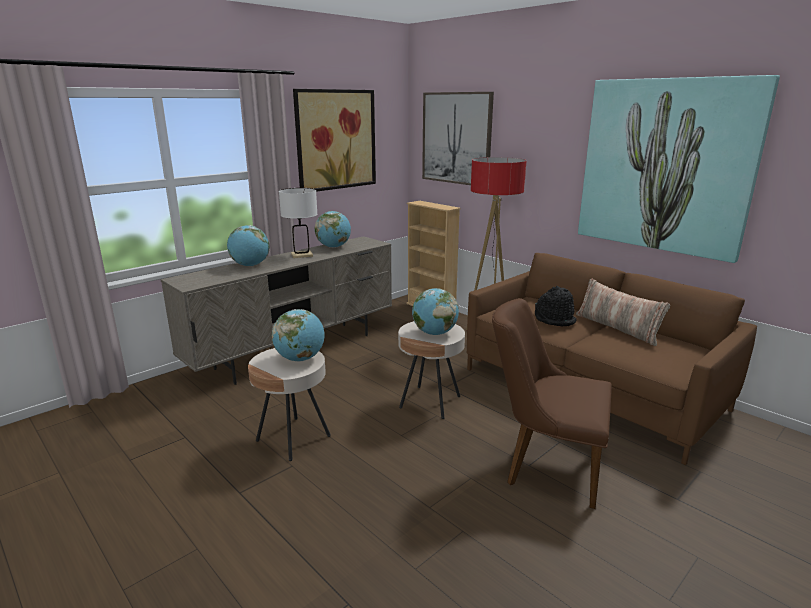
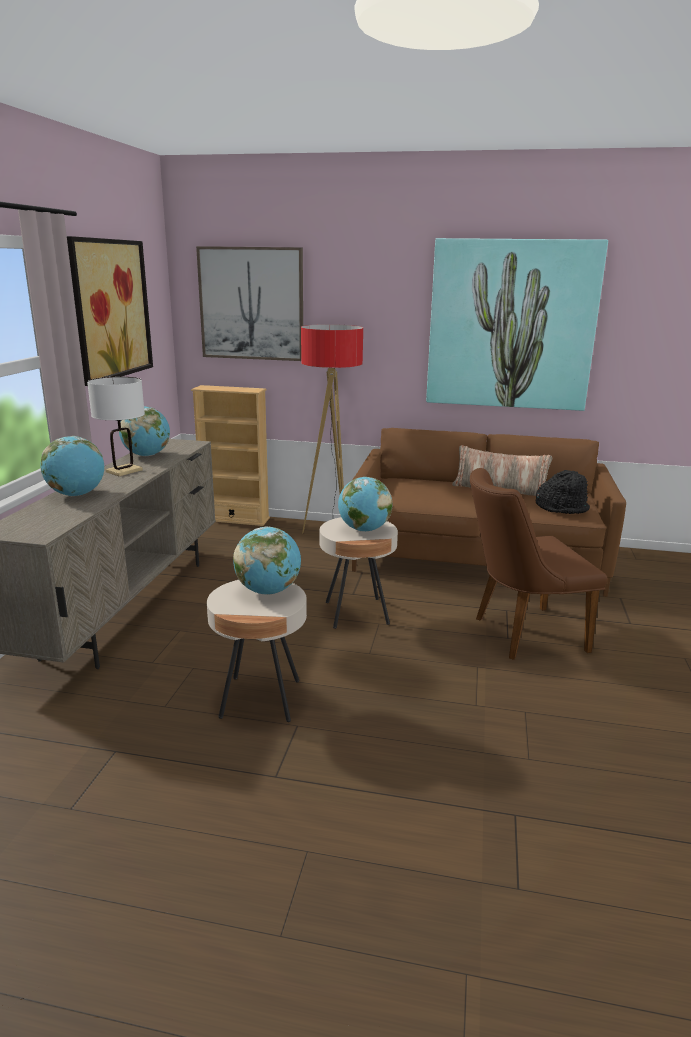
camera: 35 degrees left, 0 degrees up
(555, 319) = (442, 493): black hat -> black hat (562, 508)

